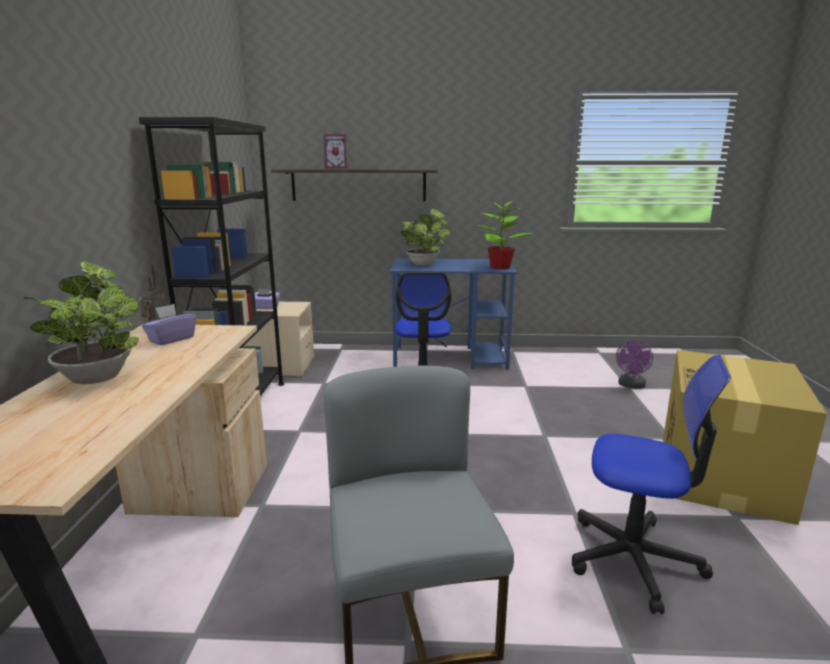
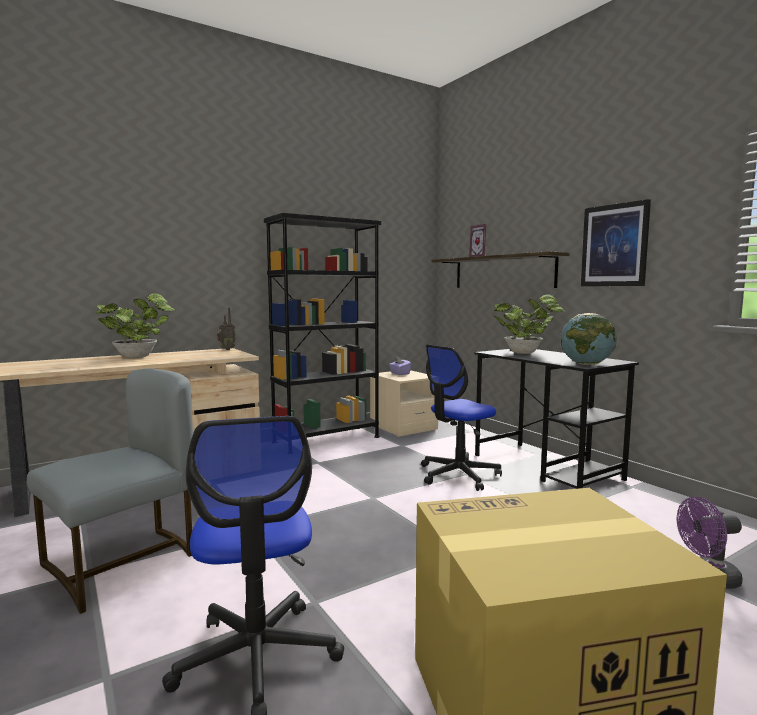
camera: 55 degrees right, 10 degrees down
(171, 339) = (210, 353): purple tissue box -> none
(451, 357) = (546, 467): blue desk -> black desk
(481, 165) = (614, 245): none -> picture
(499, 267) = (586, 364): potted plant -> globe

